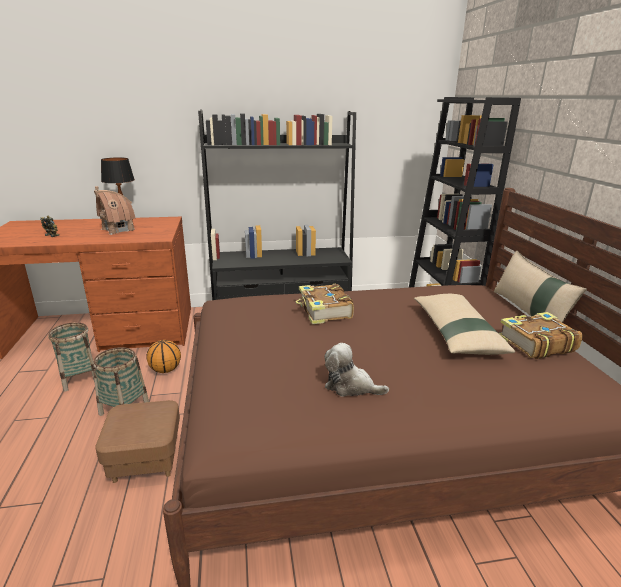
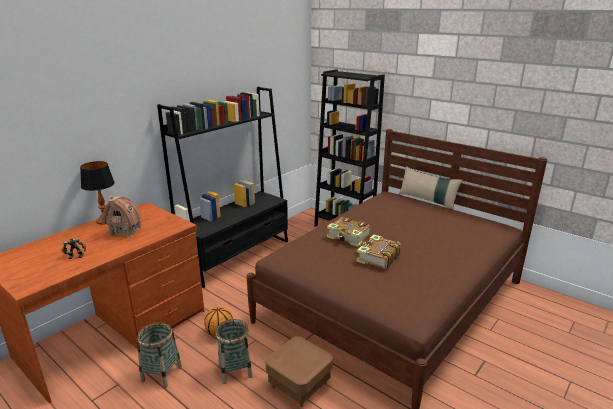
camera: 40 degrees left, 0 degrees up
(350, 386) = (425, 268): plush toy -> none
(456, 333) = (421, 223): beige pillow -> none
(535, 344) = (454, 215): book -> book (377, 258)

